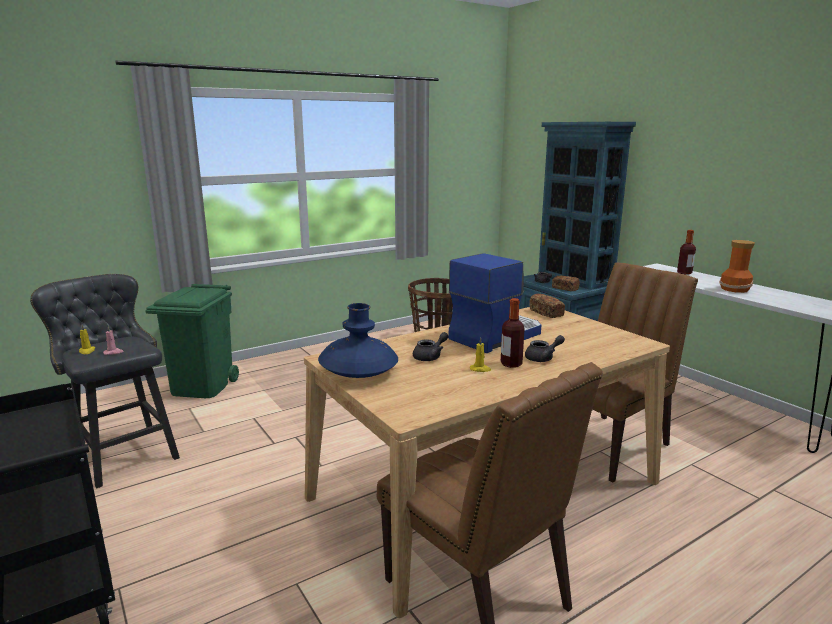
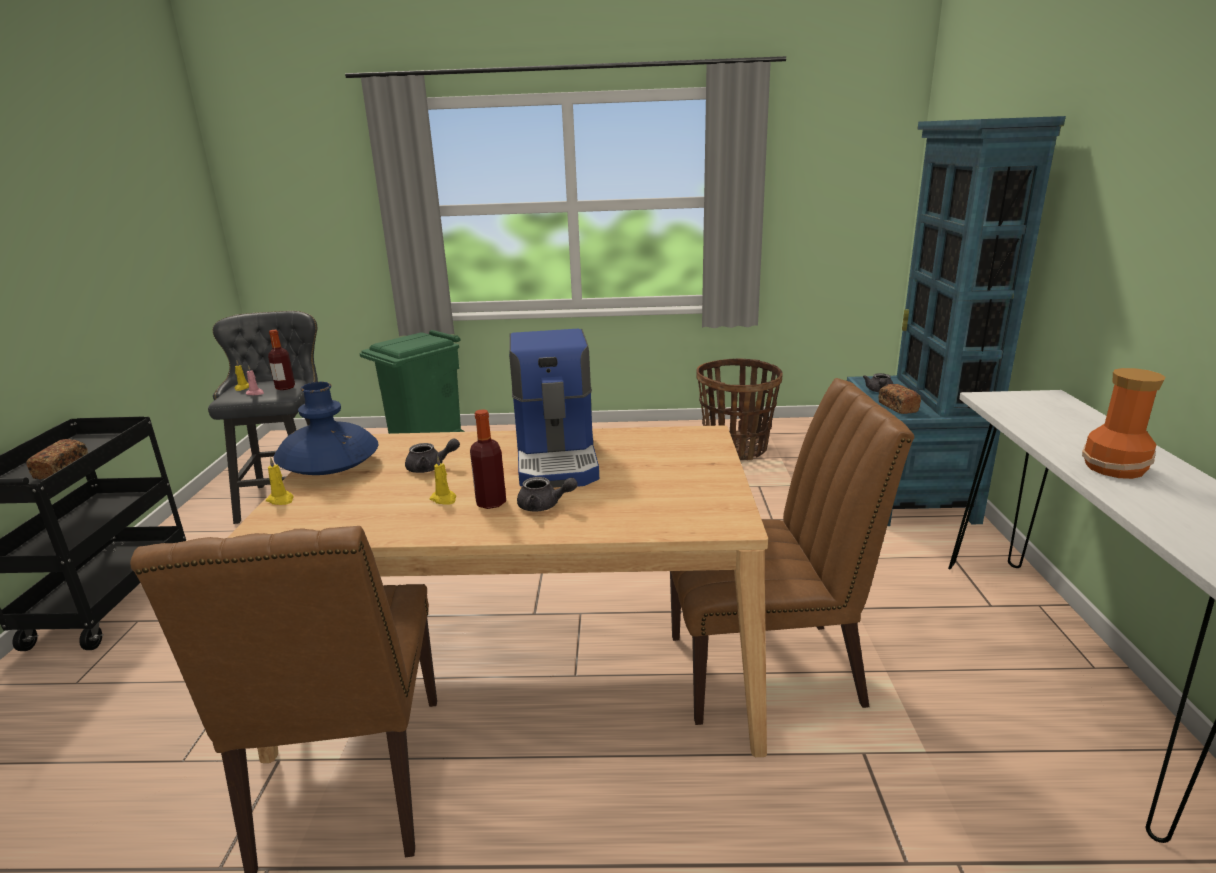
camera: 35 degrees right, 5 degrees up
(372, 397) = (281, 500): none -> yellow candle
(495, 335) = (558, 458): coffee machine -> coffee machine turned 90 degrees clockwise
(546, 313) = (695, 440): bread -> bread (62, 469)
(684, 273) = (1075, 417): bottle -> bottle (285, 387)

